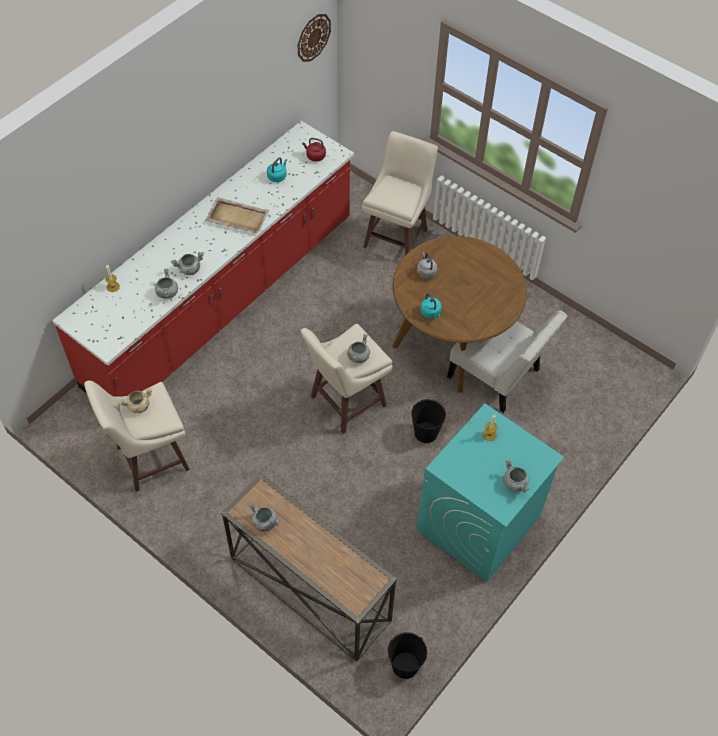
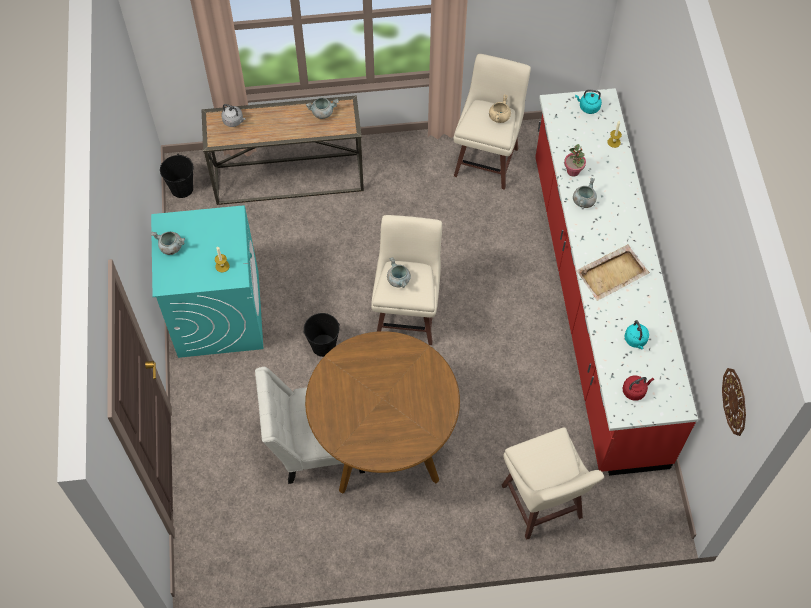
camera: 135 degrees right, 5 degrees up
(167, 292) = (573, 171): grey cooking pot -> potted plant
(426, 272) = (423, 386): grey kettle -> grey kettle (234, 121)
(431, 313) = (378, 352): turquoise kettle -> turquoise kettle (588, 107)

